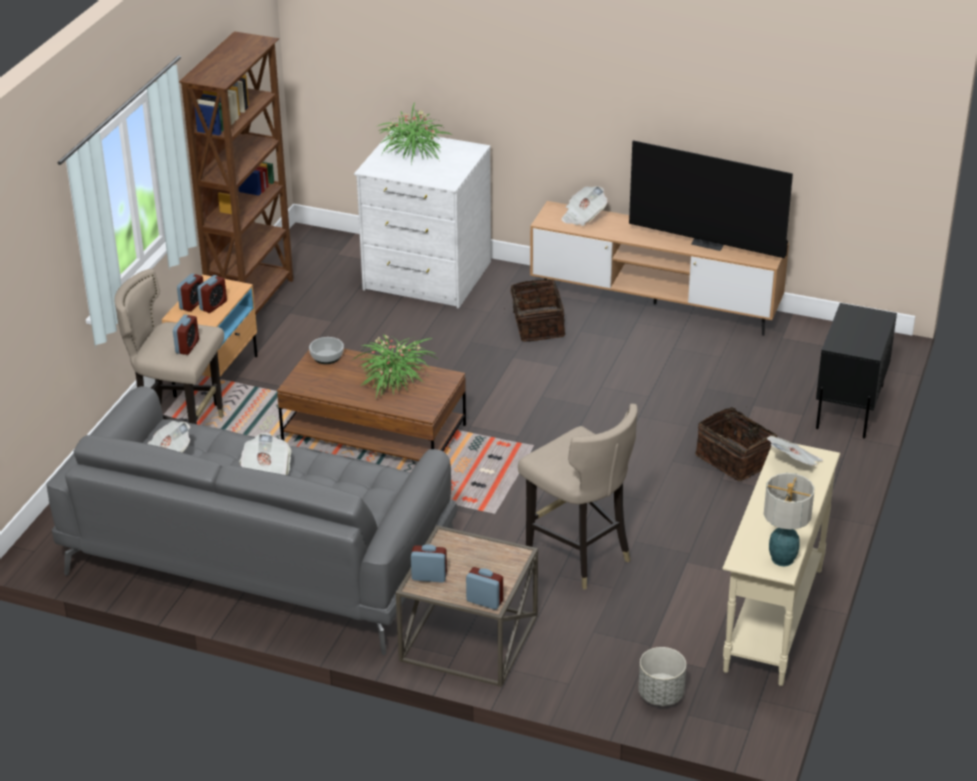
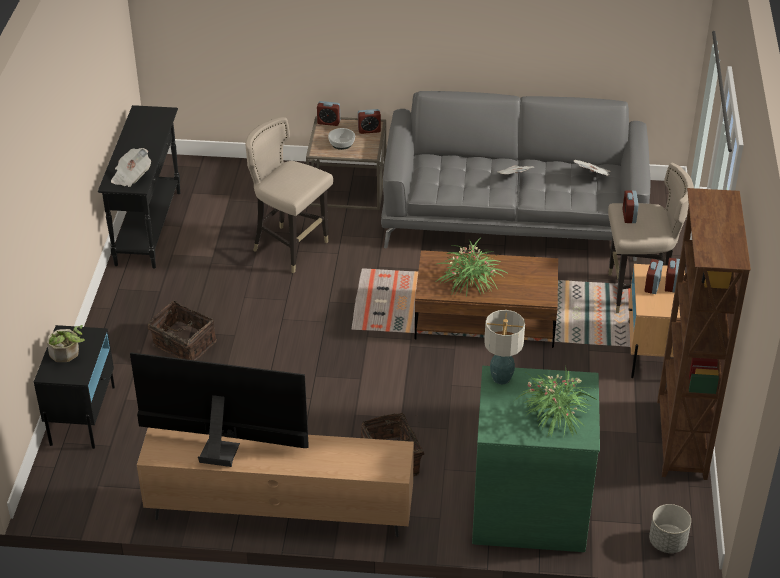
camera: 165 degrees right, 5 degrees up
(326, 356) = (538, 294): bowl -> bowl (342, 143)
(426, 277) = (529, 507): white dresser -> green dresser
(583, 217) = (362, 464): newspaper -> none
(661, 694) = (217, 174): grey planter -> grey planter (667, 542)
(772, 620) = (149, 228): beige console table -> black console table
(783, 559) = (139, 116): table lamp -> table lamp (501, 377)
(863, 331) = (67, 354): none -> potted plant

